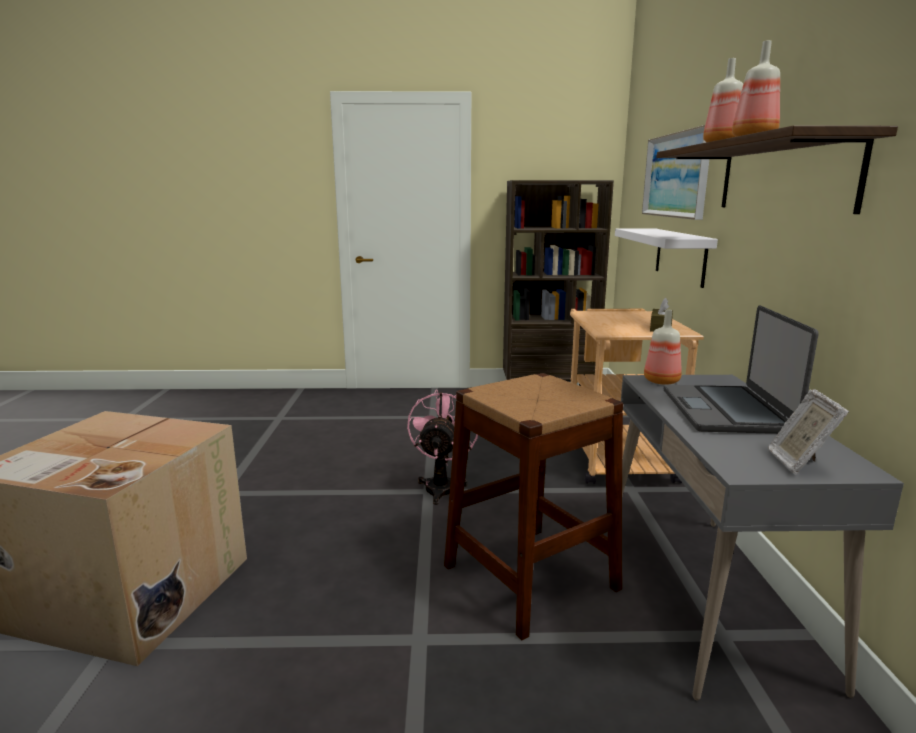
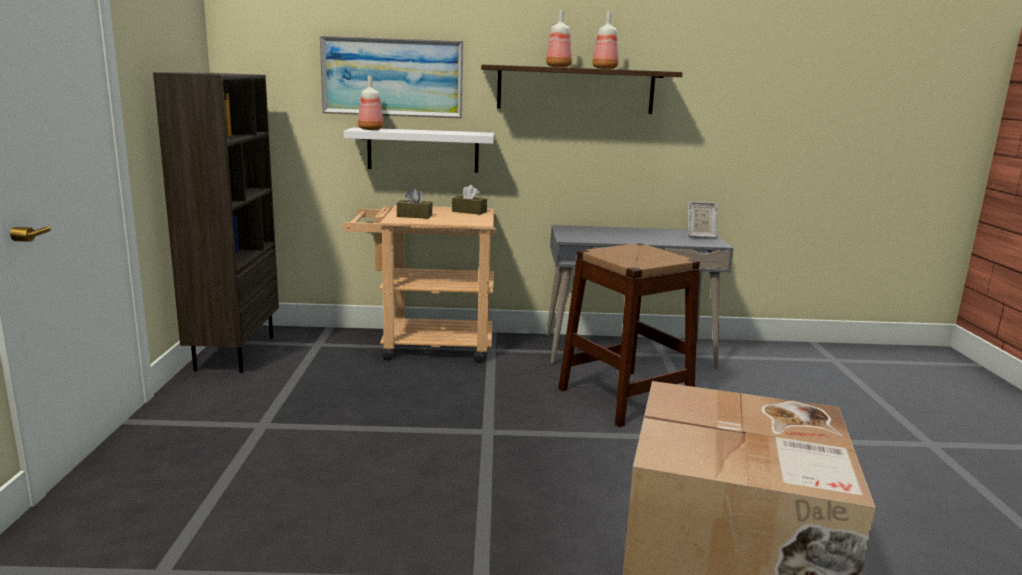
camera: 90 degrees left, 0 degrees up
(442, 485) = (476, 424): pink fan -> none
(607, 316) = (414, 216): none -> brown tissue box
(661, 381) = (571, 236): bottle -> bottle (369, 129)
(727, 411) = (629, 234): laptop -> none

